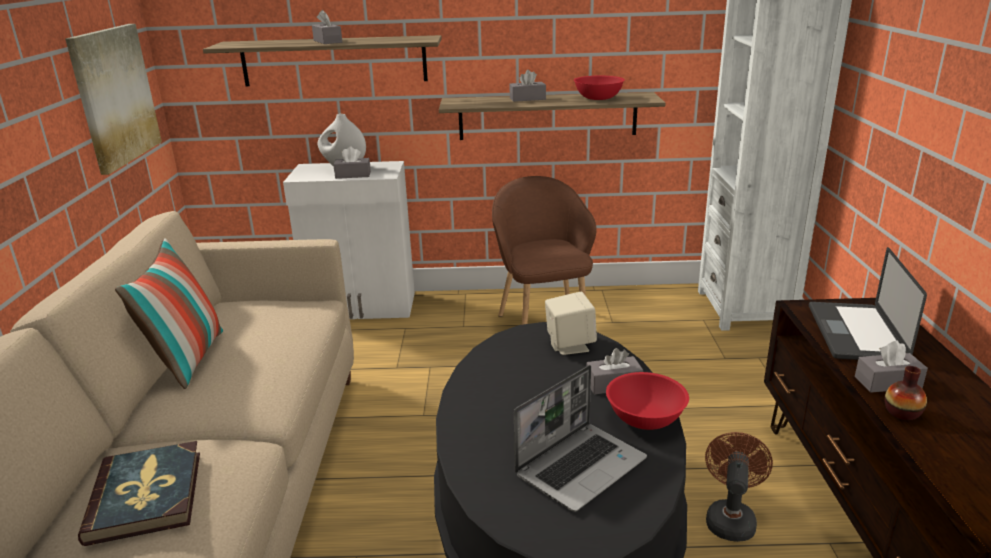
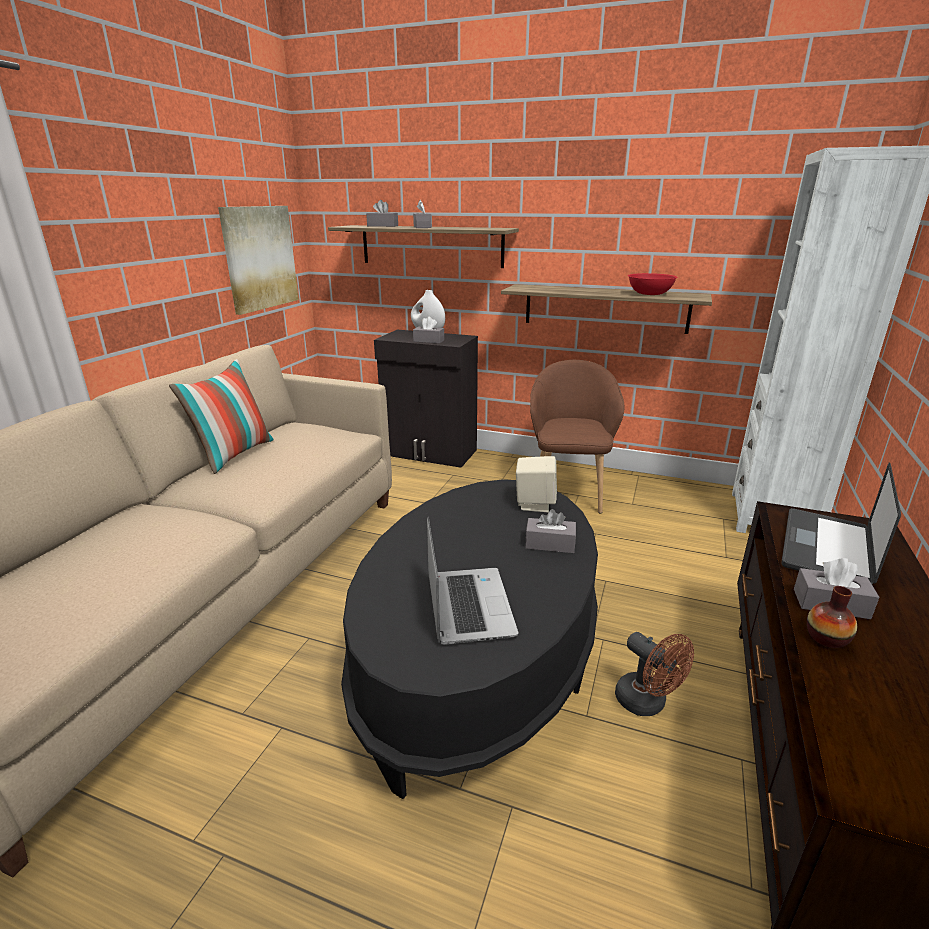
camera: 20 degrees right, 0 degrees up
(147, 496) = (126, 540): book -> none
(362, 307) = (430, 453): white cabinet -> black cabinet
(527, 99) = (585, 289): grey tissue box -> grey tissue box (382, 226)
(581, 466) = (467, 605): laptop -> laptop turned 75 degrees counterclockwise
(644, 418) = (557, 579): red bowl -> none
(730, 518) = (647, 703): brown fan -> brown fan turned 105 degrees clockwise

